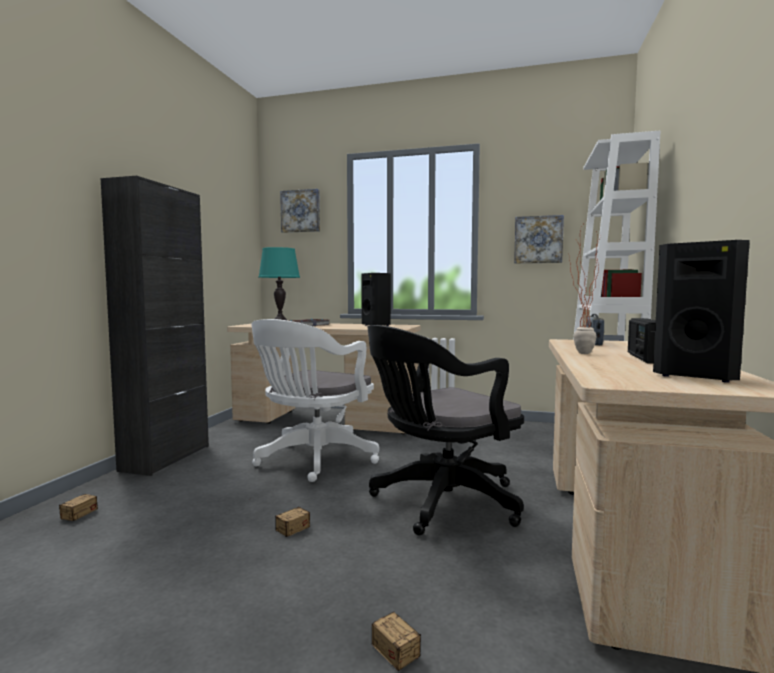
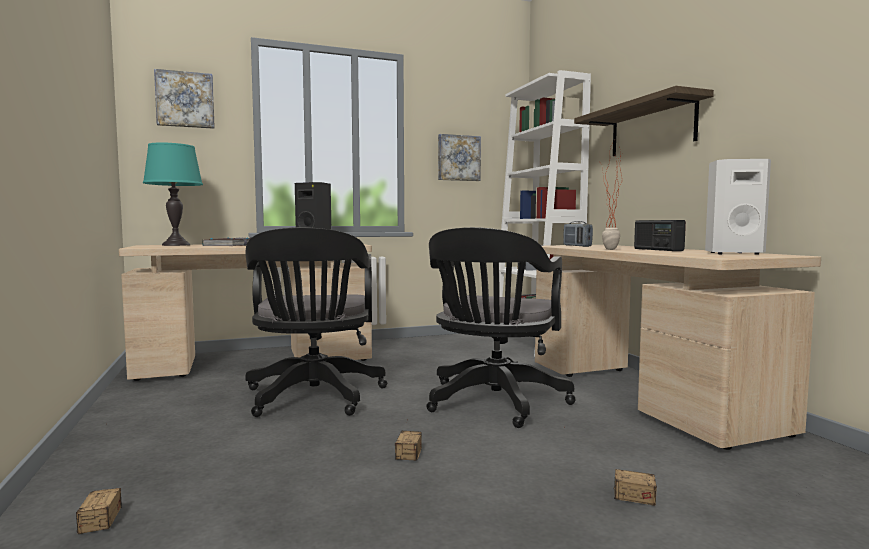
camera: 35 degrees left, 0 degrees up
(166, 458) = (104, 436): black cabinet -> none
(313, 460) = (314, 398): white office chair -> black office chair
(697, 376) = (732, 253): black speaker -> white speaker
(701, 194) = (652, 128): none -> shelf

